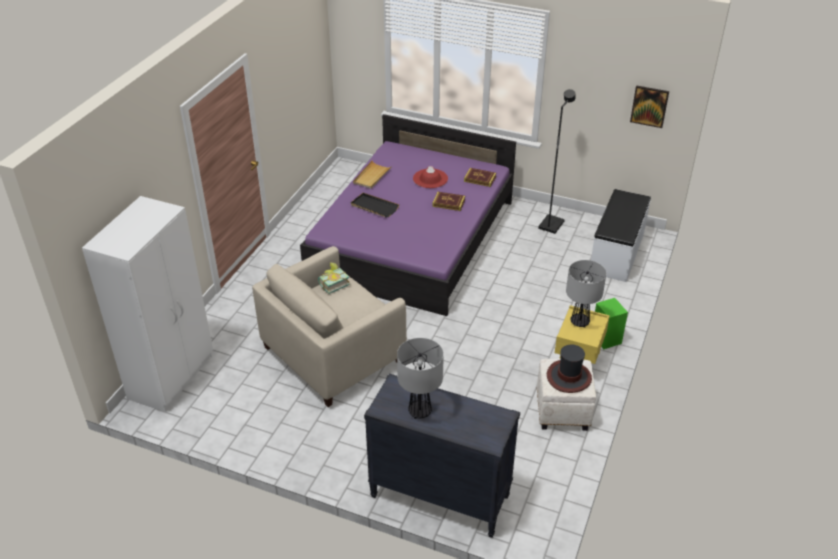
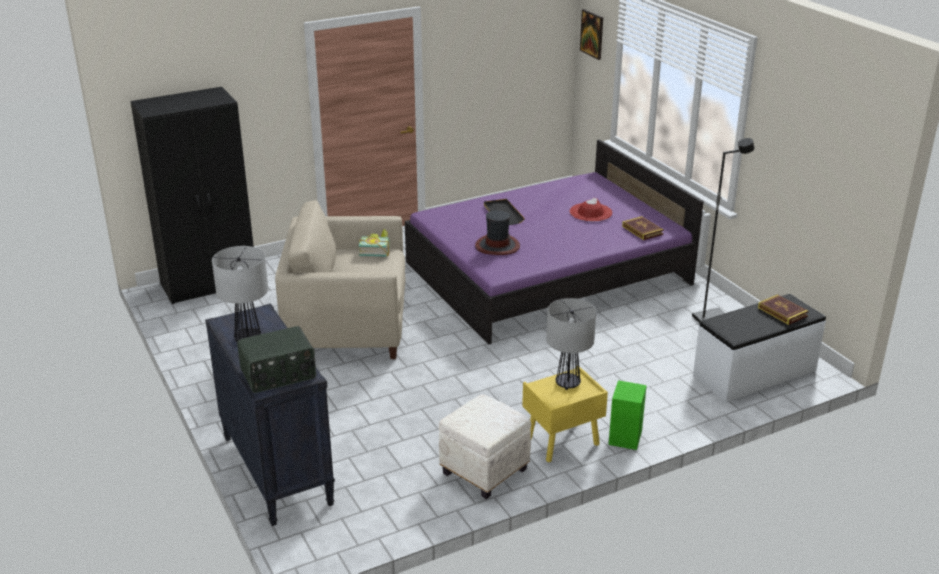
camera: 40 degrees right, 10 degrees down
(172, 376) = (210, 284): white wardrobe -> black wardrobe
(372, 176) = (536, 191): beige tray -> none
(448, 203) = (579, 237): book -> book (782, 312)
(484, 427) = (278, 375): none -> radio
(568, 377) = (483, 419): hat -> hat (497, 246)
(649, 106) = (844, 187): picture -> picture (592, 34)

